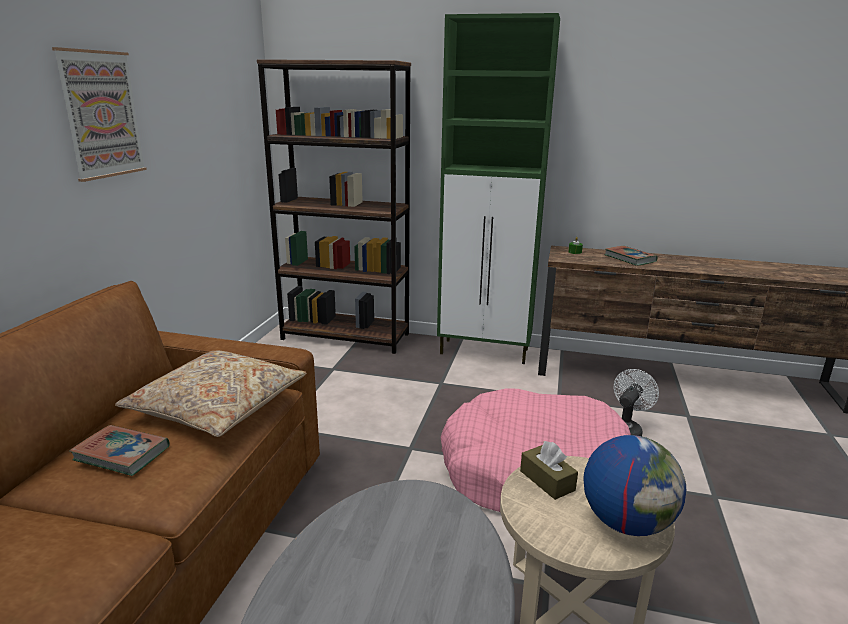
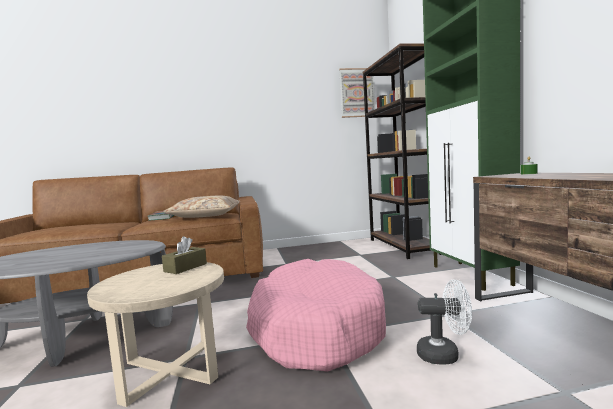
camera: 65 degrees right, 15 degrees down
(101, 114) = (254, 103): picture -> picture (357, 93)
(626, 522) = (139, 289): globe -> none
(630, 258) = (574, 175): book -> none

